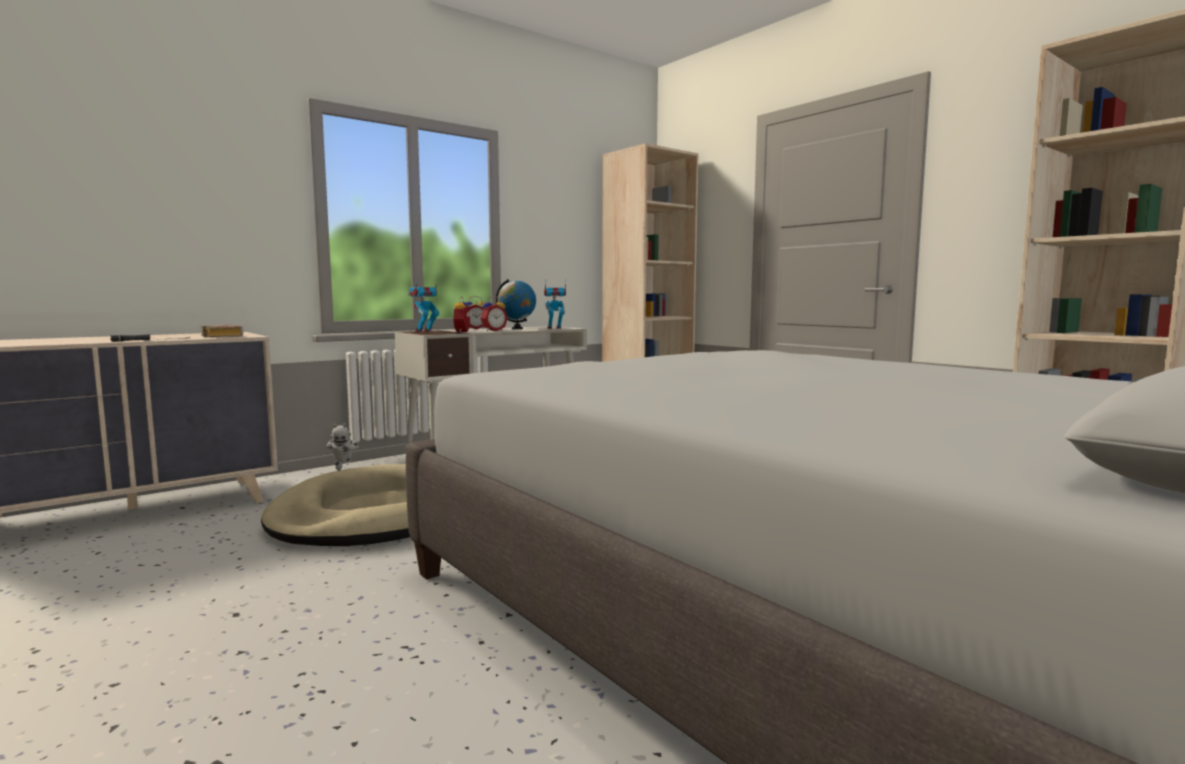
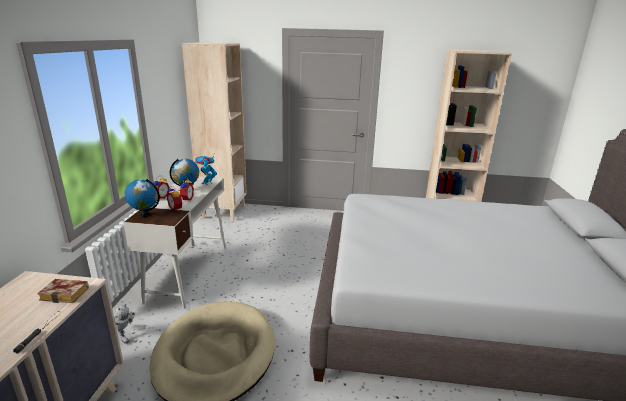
camera: 45 degrees left, 15 degrees up
(424, 331) = (145, 215): toy robot -> globe

